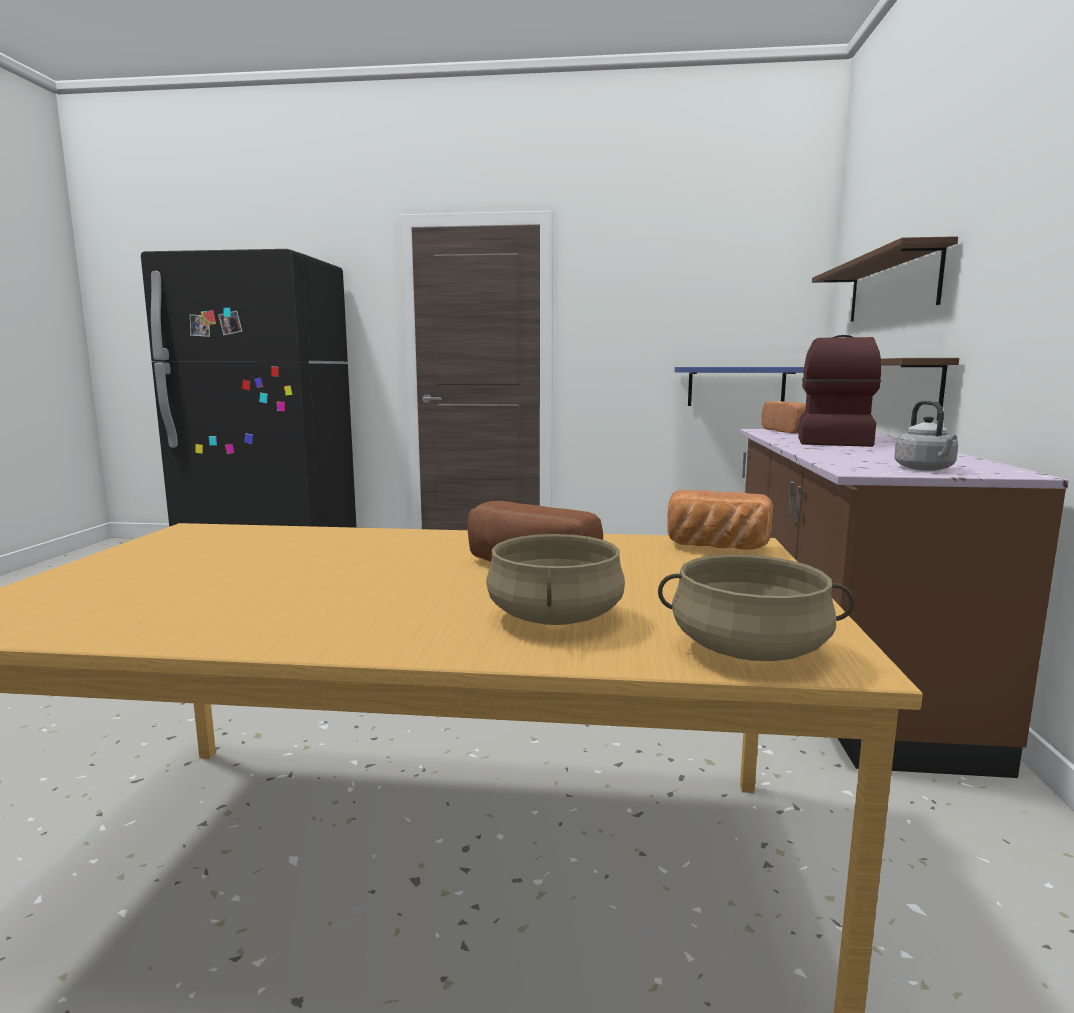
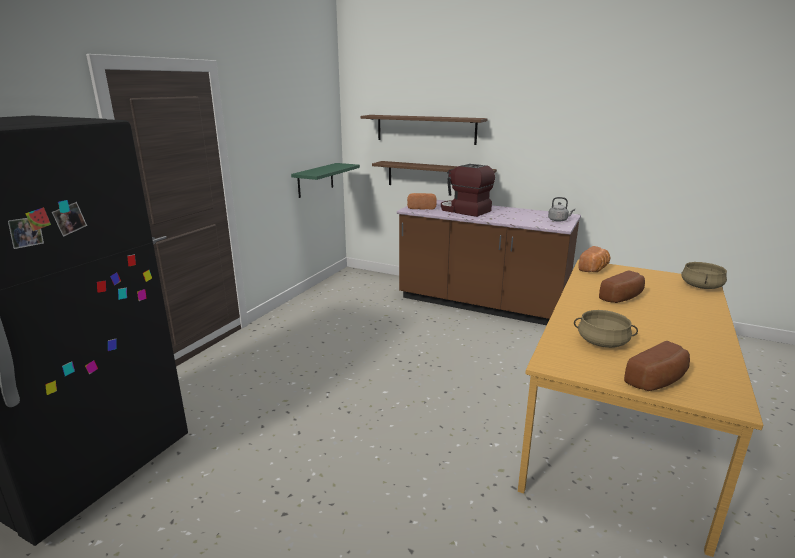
camera: 70 degrees left, 10 degrees up
(92, 579) = (659, 380): none -> bread
(553, 617) = (682, 301): beige cooking pot -> beige cooking pot (602, 342)
(736, 386) = (315, 180): blue shelf -> green shelf

